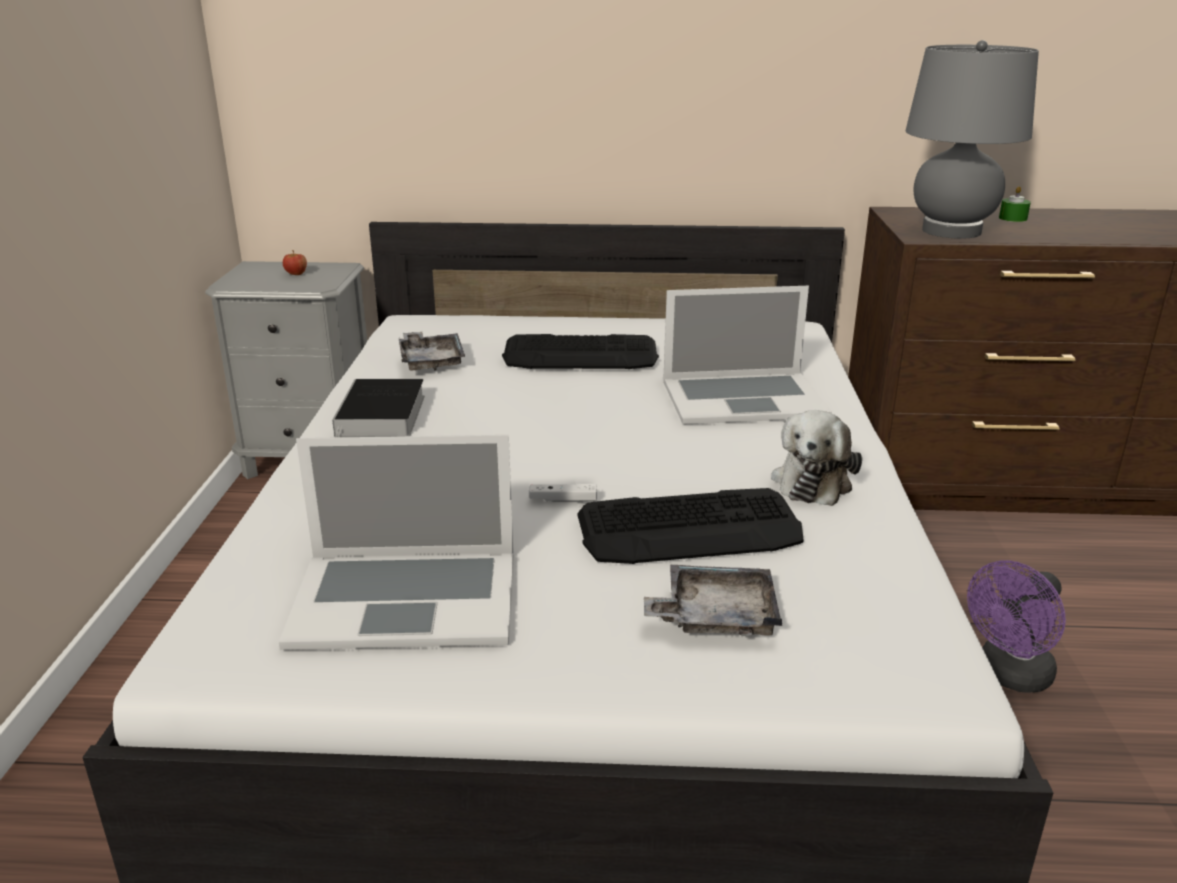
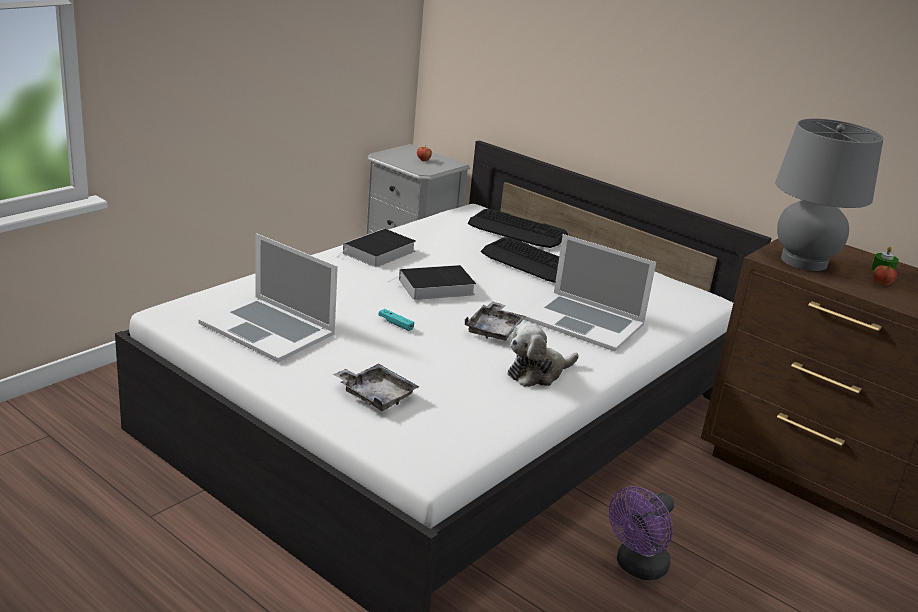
camera: 35 degrees right, 0 degrees up
(431, 361) = (445, 235): grey tray -> grey tray (494, 330)
(528, 430) = (434, 287): none -> book
(563, 500) = (395, 323): white game controller -> turquoise game controller
(690, 529) = (431, 361): keyboard -> keyboard (517, 230)
(1009, 676) = (637, 568): purple fan -> purple fan turned 45 degrees counterclockwise
(1042, 229) = (881, 284): none -> apple

